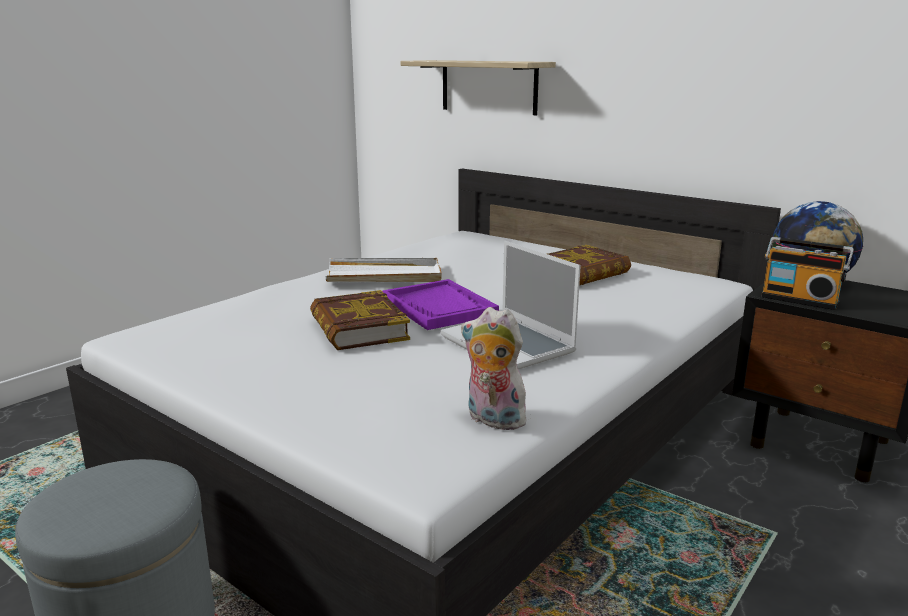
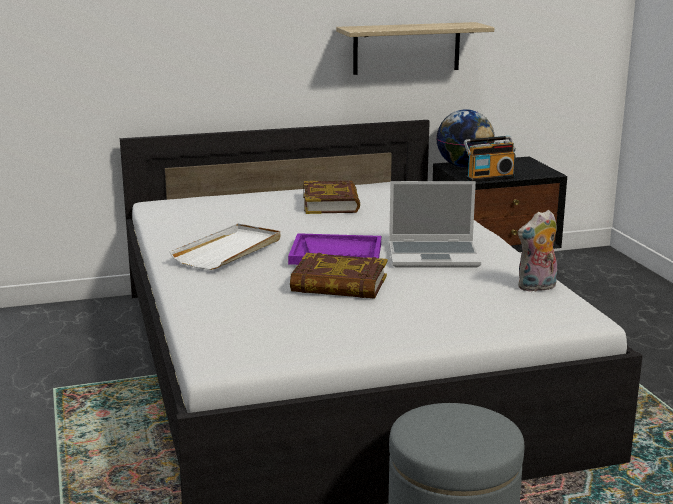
camera: 55 degrees left, 0 degrees up
(488, 86) = (142, 50): shelf -> shelf (406, 48)

